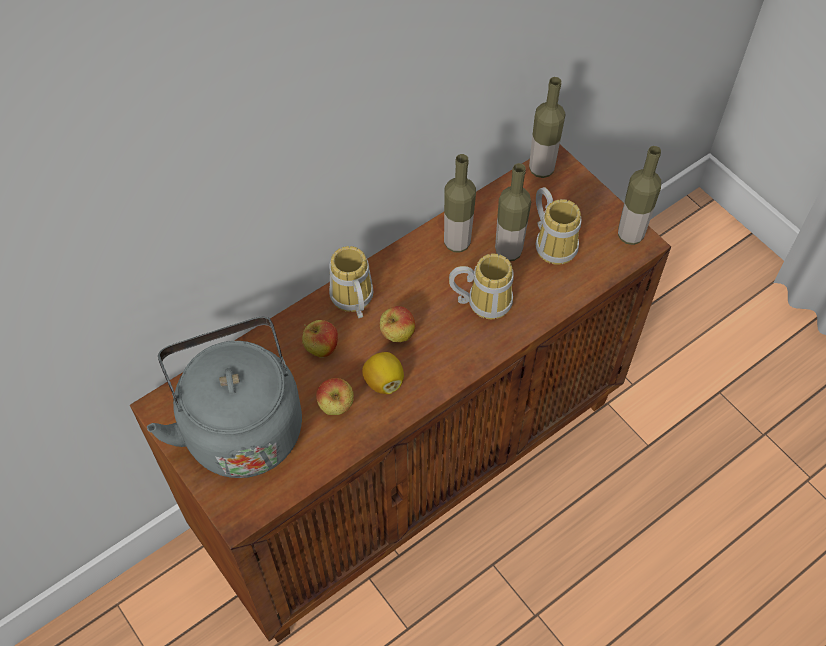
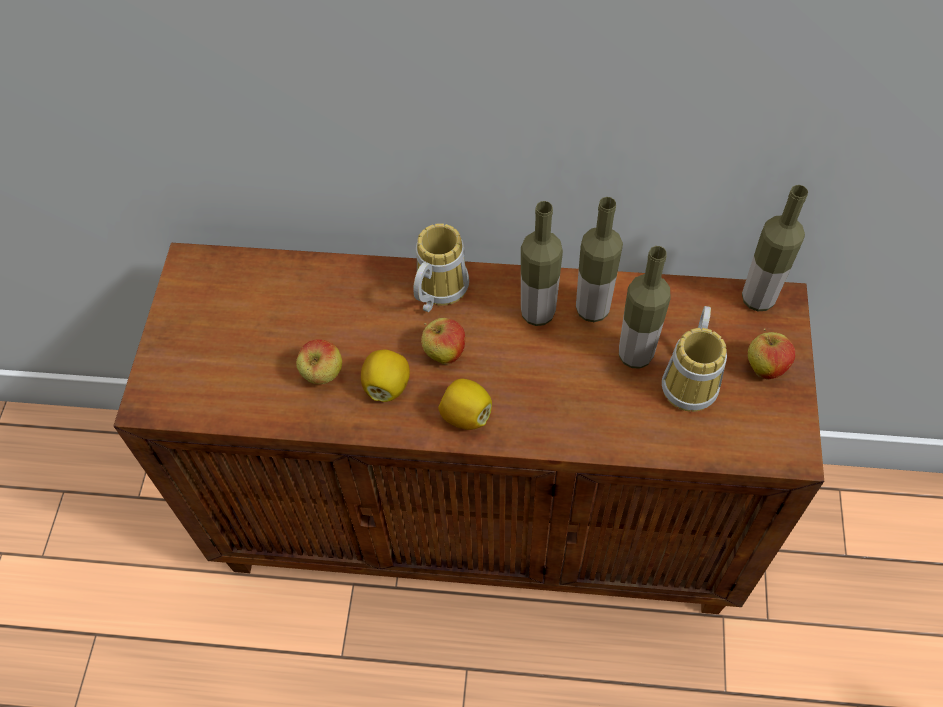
camera: 45 degrees right, 0 degrees up
(240, 425) = (231, 327): grey kettle -> none
(321, 348) = (366, 313): apple -> apple (765, 367)
(449, 361) = (465, 415): none -> lemon
(483, 300) = (559, 383): mug -> none
(630, 235) = (787, 434): bottle -> bottle (537, 313)

